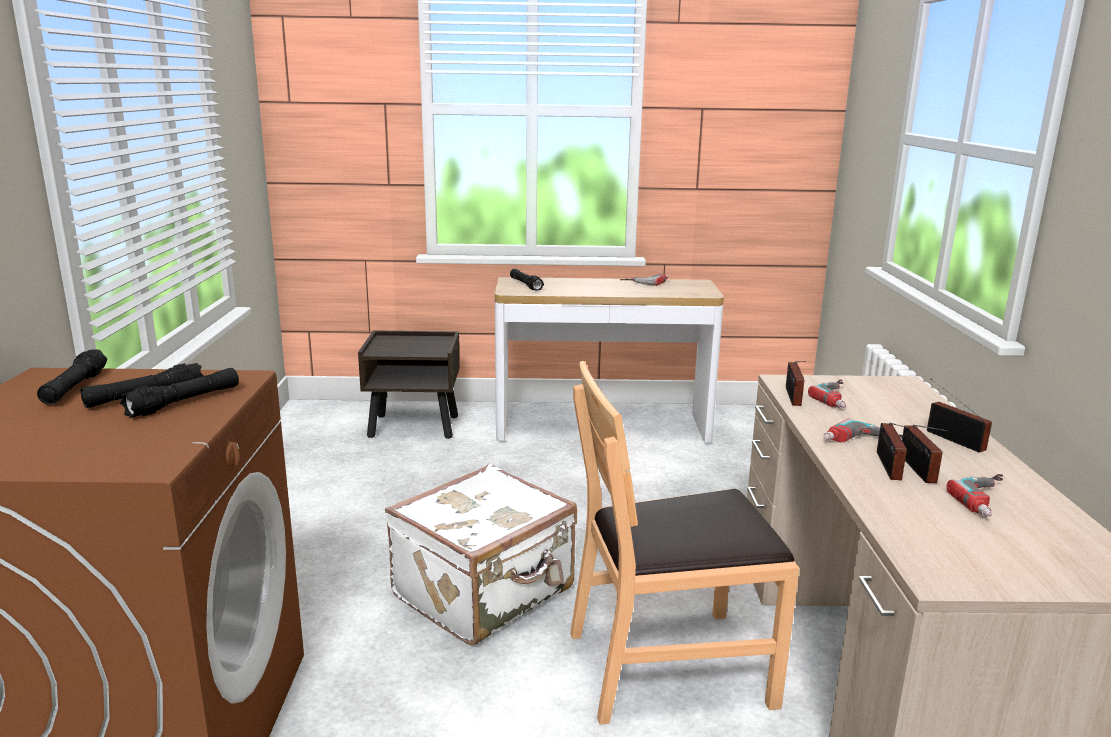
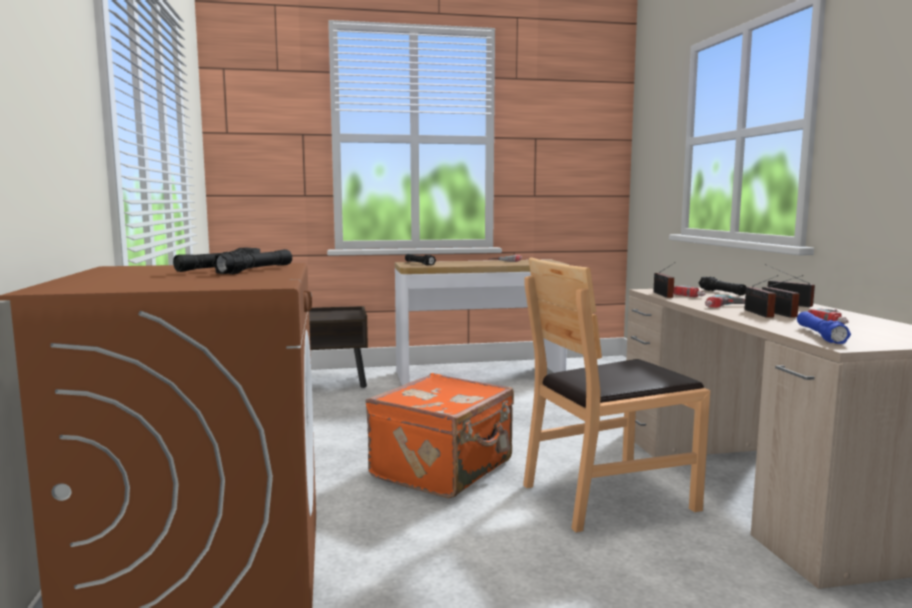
camera: 10 degrees left, 10 degrees down
(75, 388) = (153, 269): black flashlight -> black flashlight (722, 292)
(486, 593) = (444, 469): white suitcase -> orange suitcase
(927, 544) = (820, 335): none -> blue flashlight

